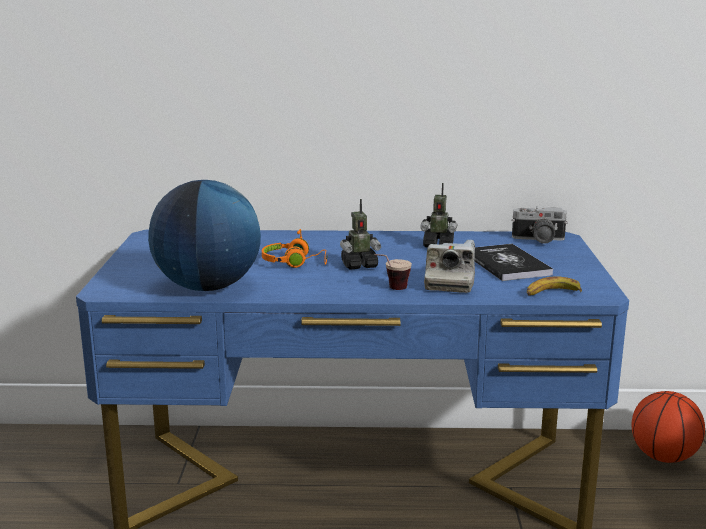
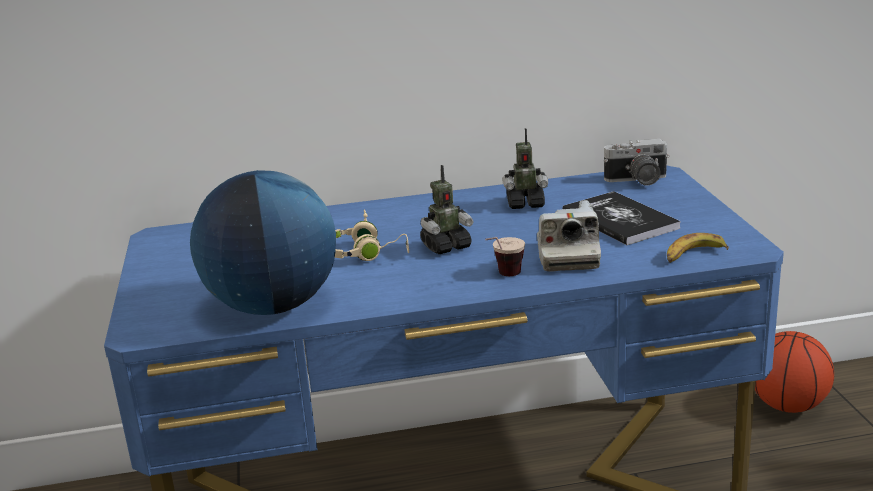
camera: 10 degrees left, 5 degrees up
(295, 263) = (365, 254): orange headphones -> beige headphones

